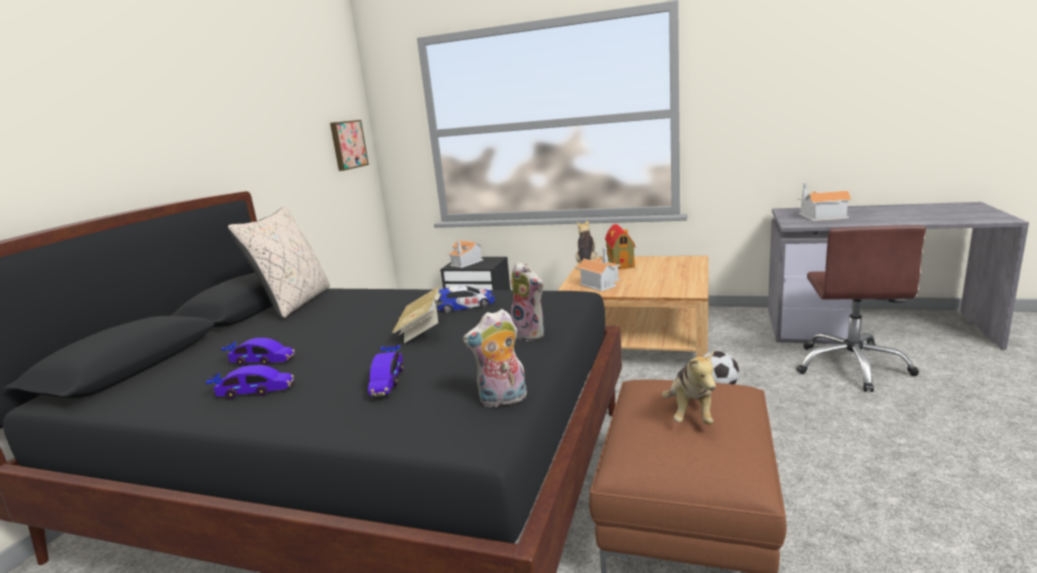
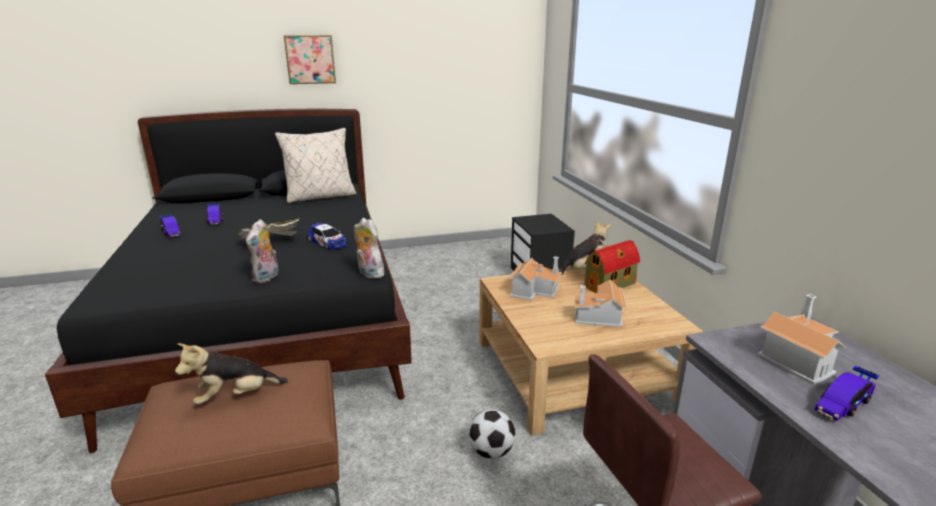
camera: 55 degrees right, 5 degrees up
(347, 145) = (501, 84): picture -> picture (310, 59)
(387, 380) = (176, 256): toy car -> toy car (843, 403)
(466, 262) = (539, 220): toy house -> toy house (599, 317)
(502, 400) = (144, 297): plush toy -> plush toy (368, 274)

